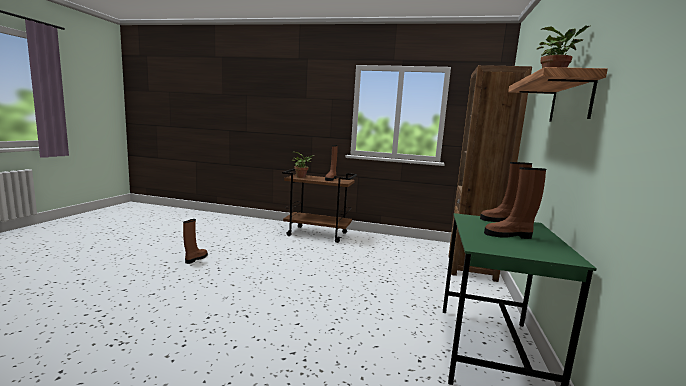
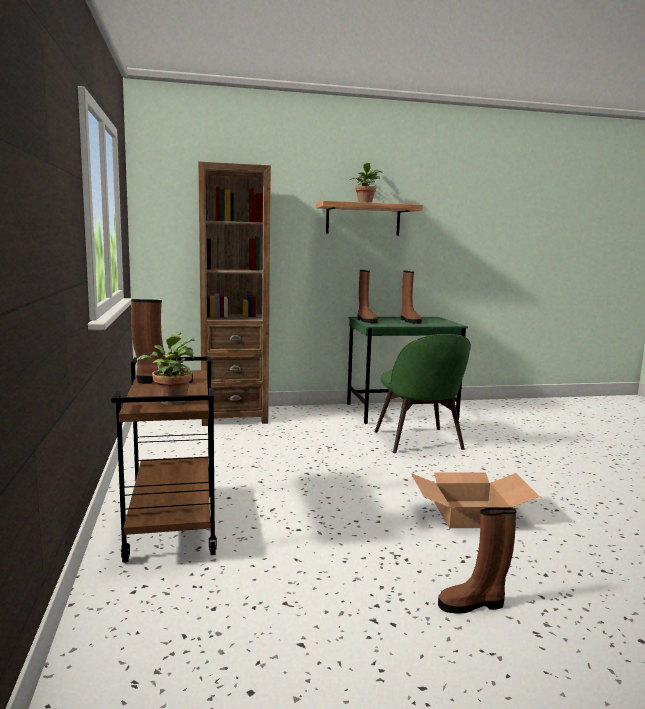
camera: 115 degrees left, 0 degrees up
(247, 287) = (470, 513): none -> cardboard box
(380, 320) = (419, 441): none -> green chair

